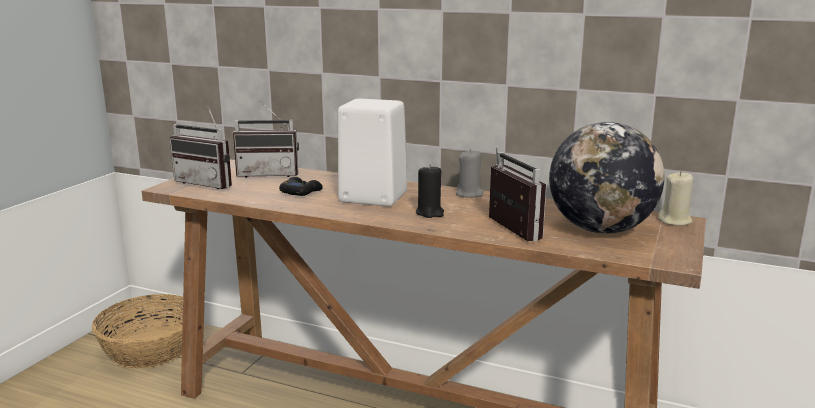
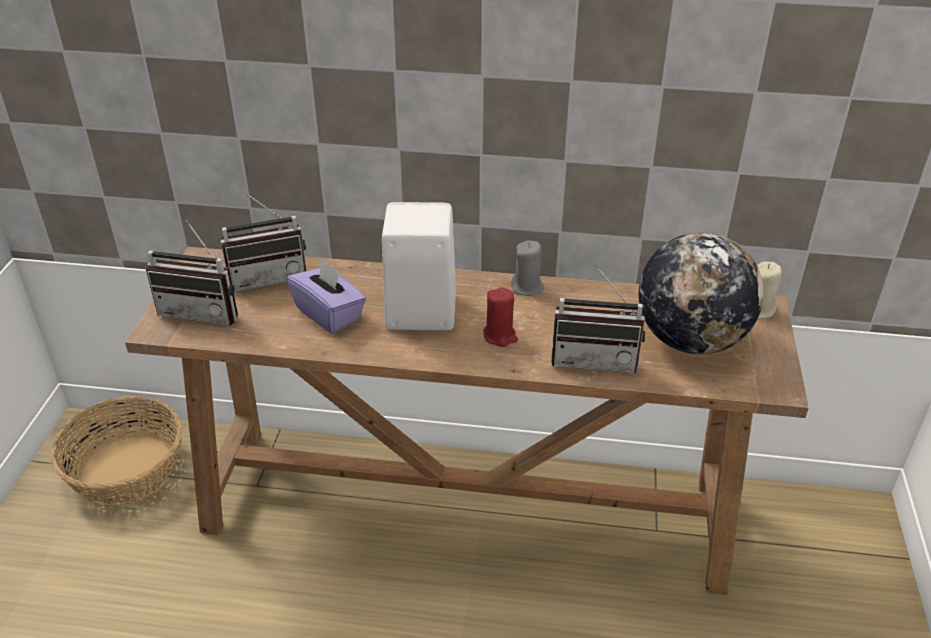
camera: 15 degrees left, 20 degrees up
(300, 192) = (329, 314): black game controller -> purple tissue box
(430, 213) = (500, 336): black candle -> red candle
(505, 230) = (595, 358): radio -> radio turned 135 degrees clockwise

